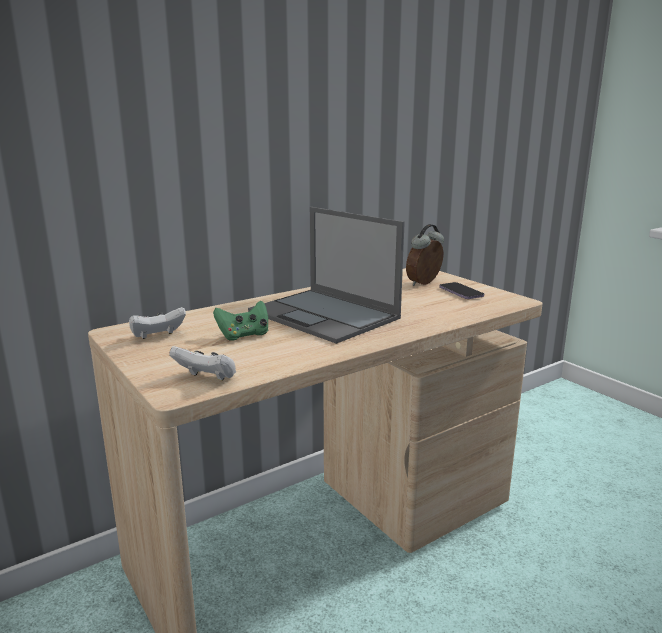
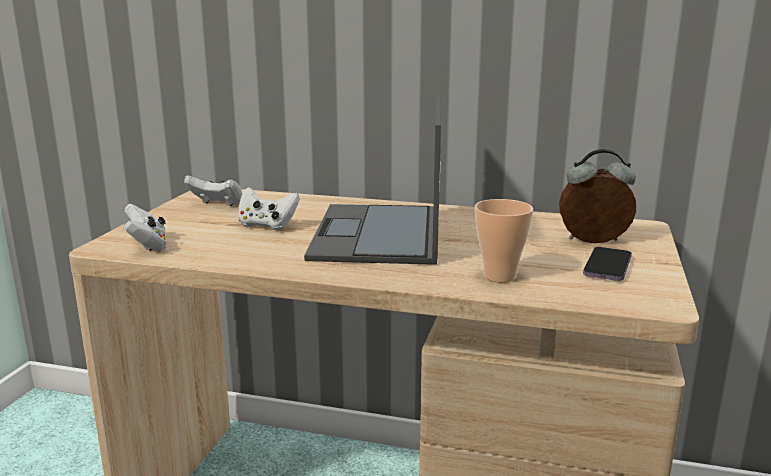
camera: 50 degrees right, 0 degrees up
(244, 335) = (267, 226): green game controller -> white game controller
(439, 313) = (499, 276): none -> cup

